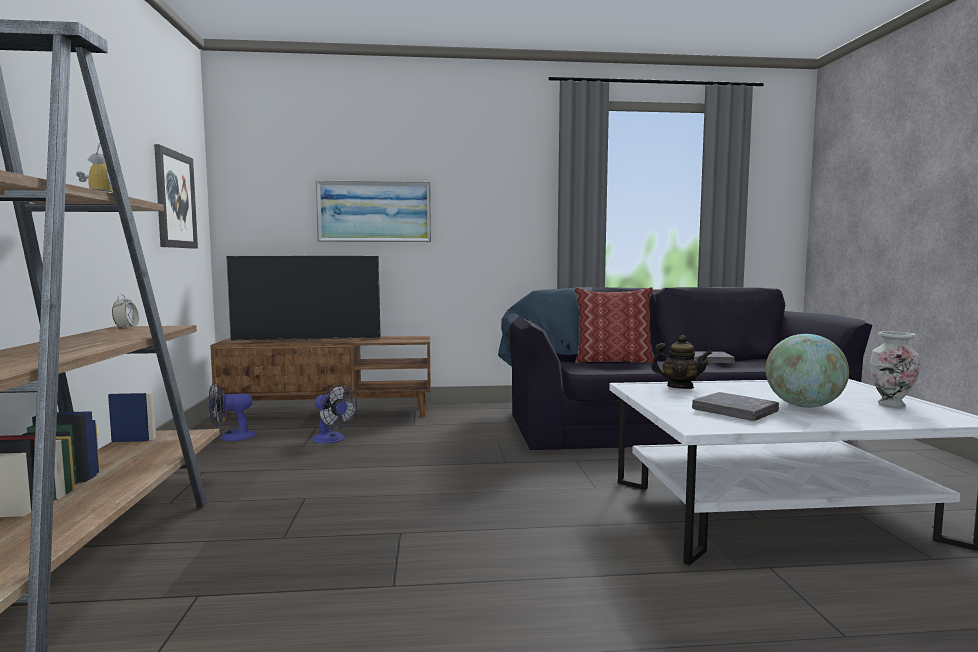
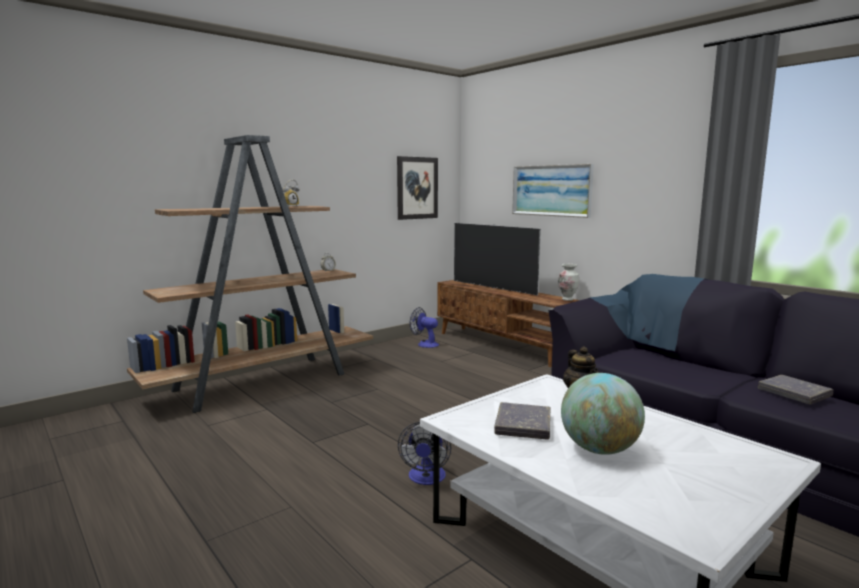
camera: 55 degrees right, 5 degrees up
(332, 440) = (462, 363): fan -> fan (426, 478)
(613, 361) = (686, 362): pillow -> none
(891, 404) = (699, 492): vase -> vase (567, 299)

